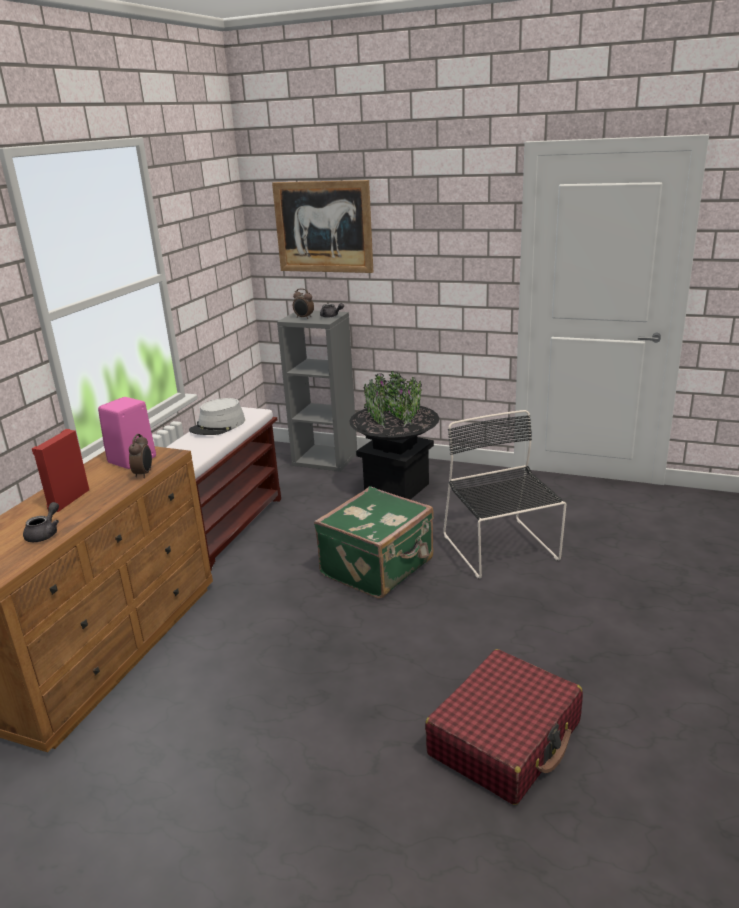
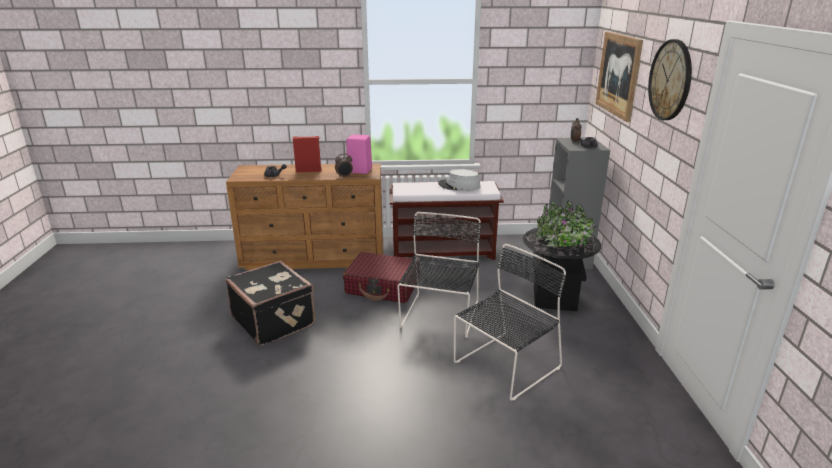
camera: 65 degrees right, 0 degrees up
(276, 725) = (274, 320): none -> black suitcase
(379, 568) = (439, 316): green suitcase -> black chair
(444, 211) = (670, 80): none -> wall clock
(505, 739) = (284, 405): red suitcase -> red suitcase (383, 287)

